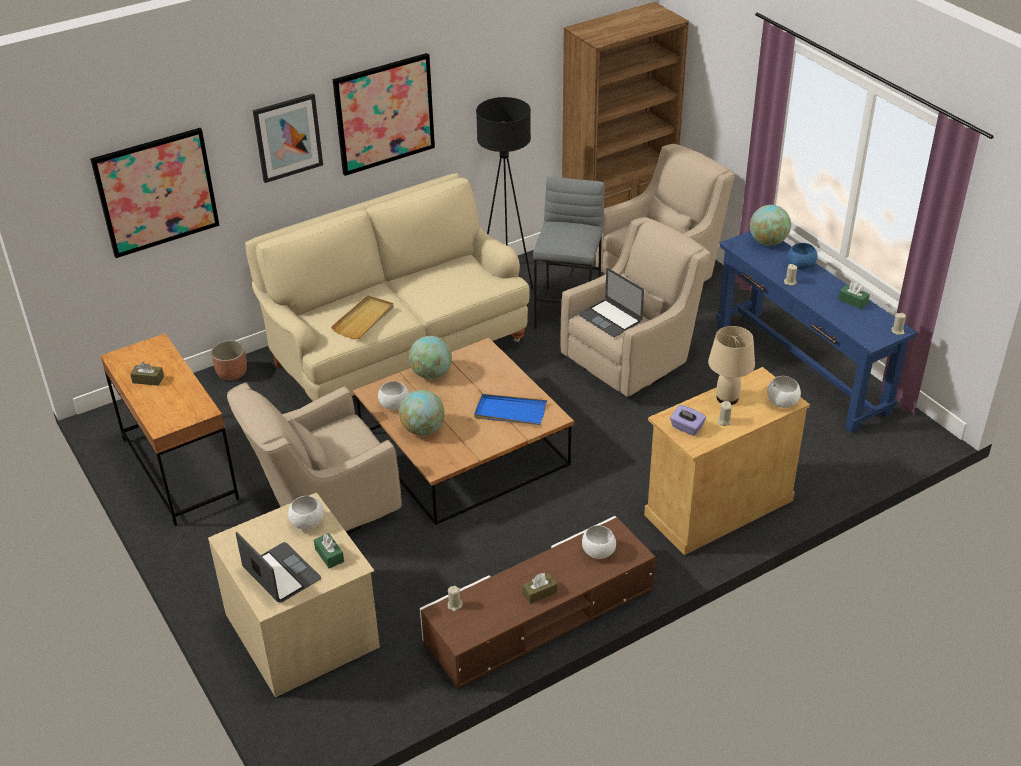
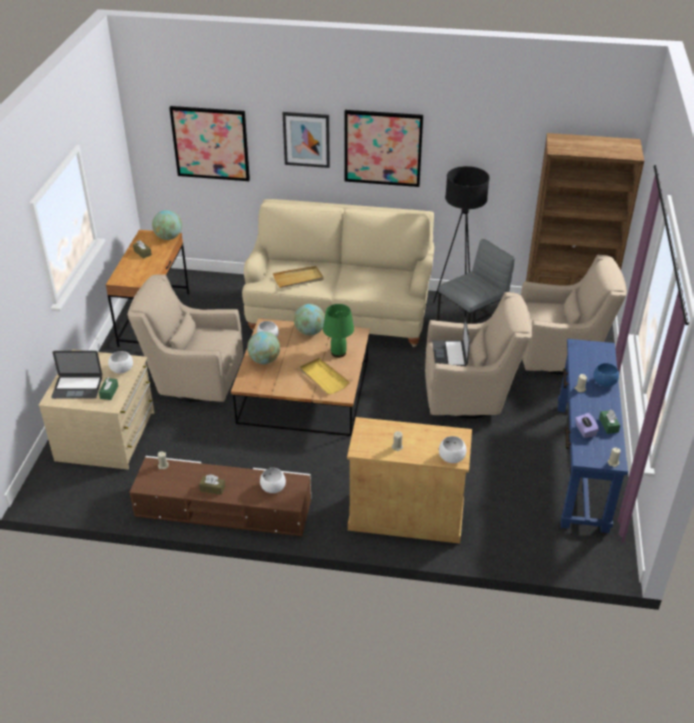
camera: 40 degrees right, 0 degrees up
(232, 373) = (240, 282): planter -> none
(281, 573) = (77, 387): laptop -> laptop turned 90 degrees clockwise
(491, 378) = (339, 353): none -> green table lamp
(510, 412) = (323, 378): blue tray -> yellow tray
(686, 428) = (368, 436): purple tissue box -> purple tissue box (585, 431)
(727, 398) = (420, 434): beige table lamp -> none
(768, 242) = (603, 355): globe -> globe (168, 237)

